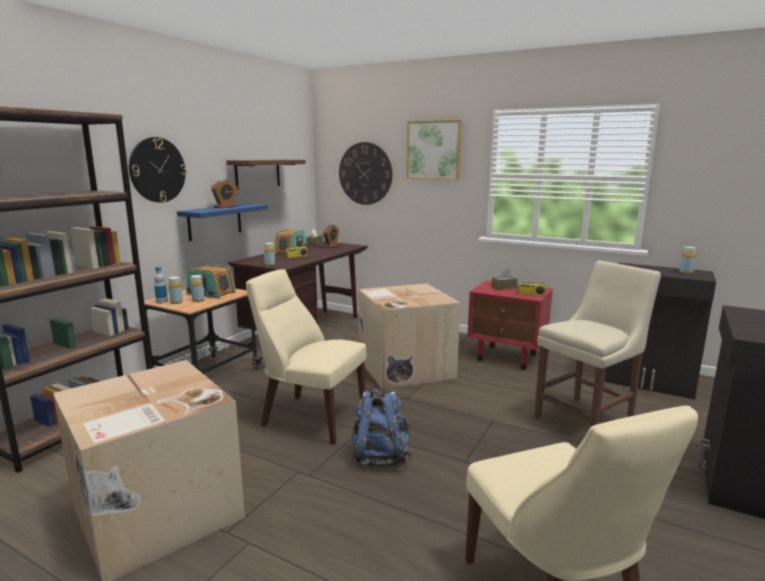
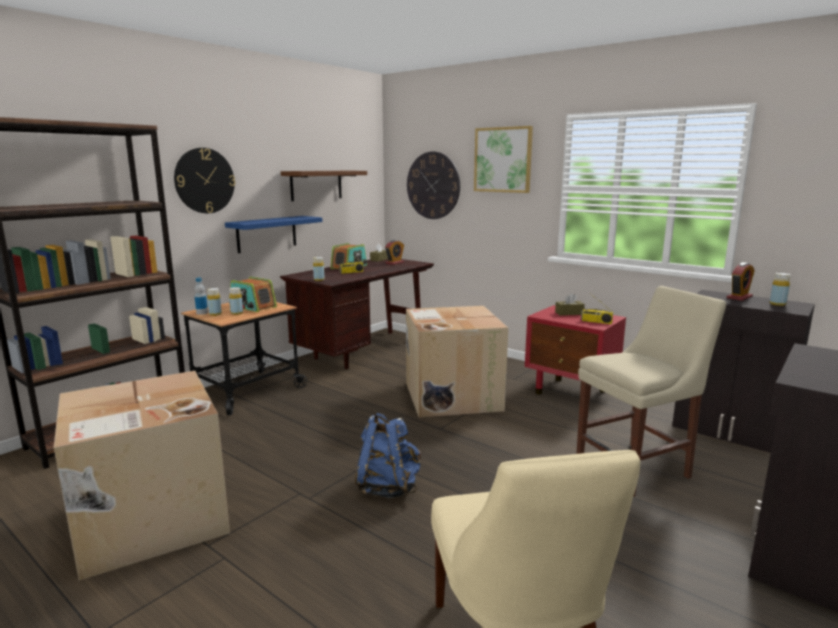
camera: 10 degrees right, 0 degrees up
(225, 206) = (277, 219): alarm clock -> alarm clock (739, 297)
(310, 417) = (332, 439): beige chair -> none

